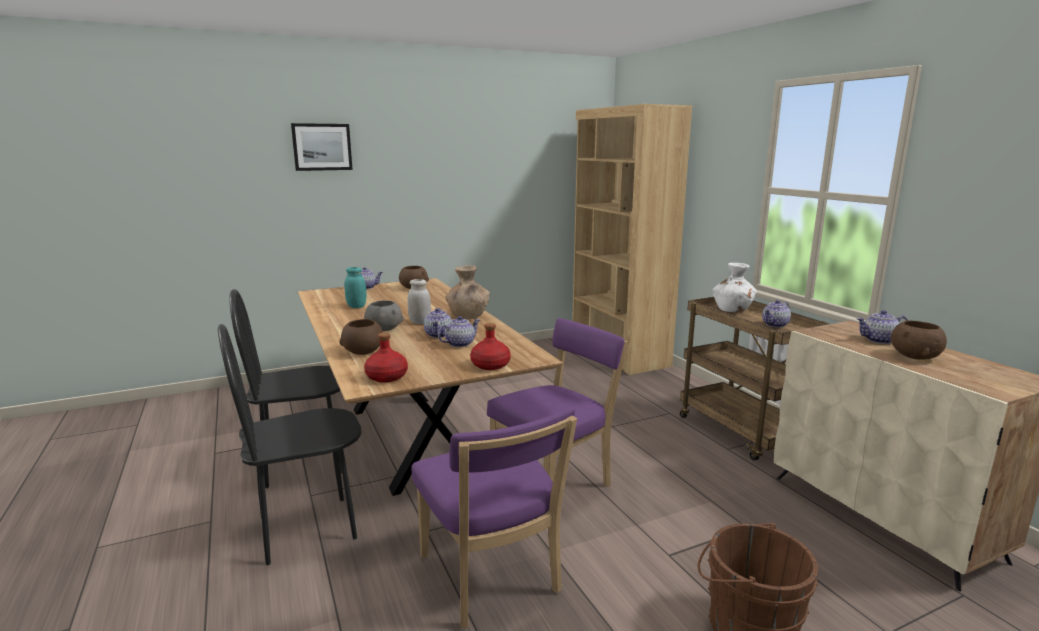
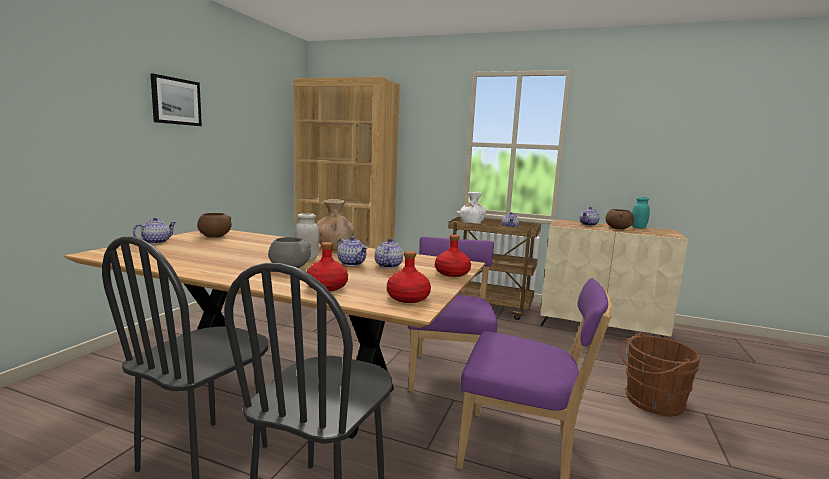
camera: 45 degrees left, 5 degrees down
(322, 147) = (56, 71): picture -> picture (176, 101)
(356, 306) = (198, 257): turquoise jar -> turquoise jar (638, 227)
(363, 352) = (327, 287): brown bowl -> red bottle

